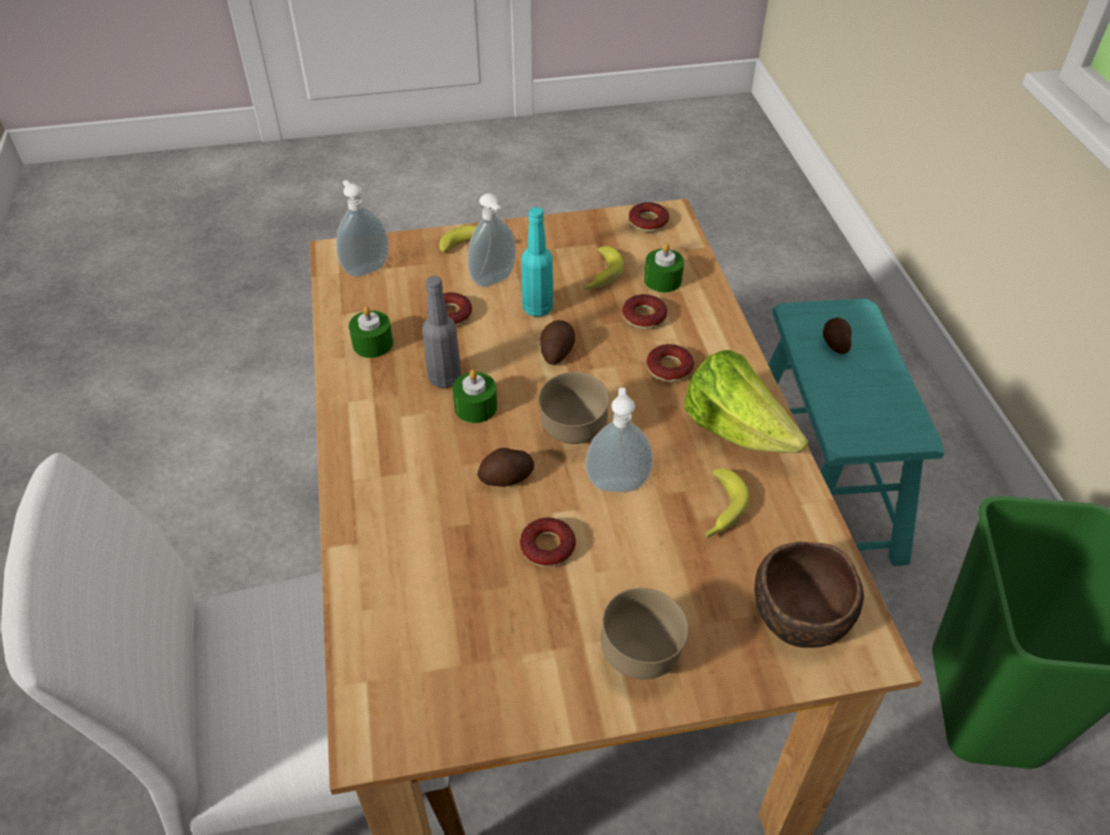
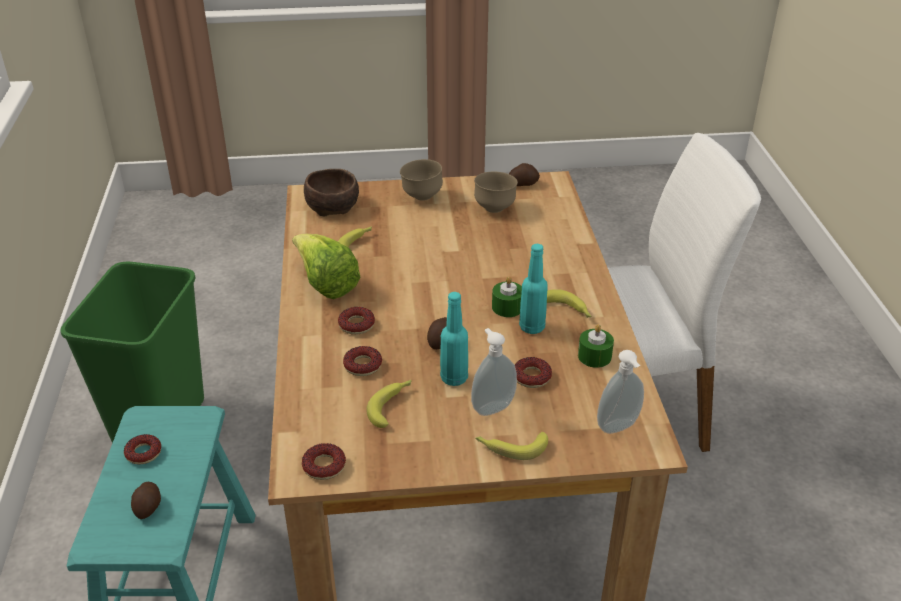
camera: 175 degrees left, 10 degrees down
(396, 407) = (566, 310): none -> banana
(444, 378) = (532, 327): grey bottle -> turquoise bottle
(507, 478) = (486, 267): potato -> potato (522, 184)
(548, 547) = (463, 236): donut -> donut (143, 453)
(573, 433) = (439, 288): brown bowl -> brown bowl (495, 208)
(617, 482) = (415, 261): soap dispenser -> none
(662, 280) = (334, 398): green candle -> none

